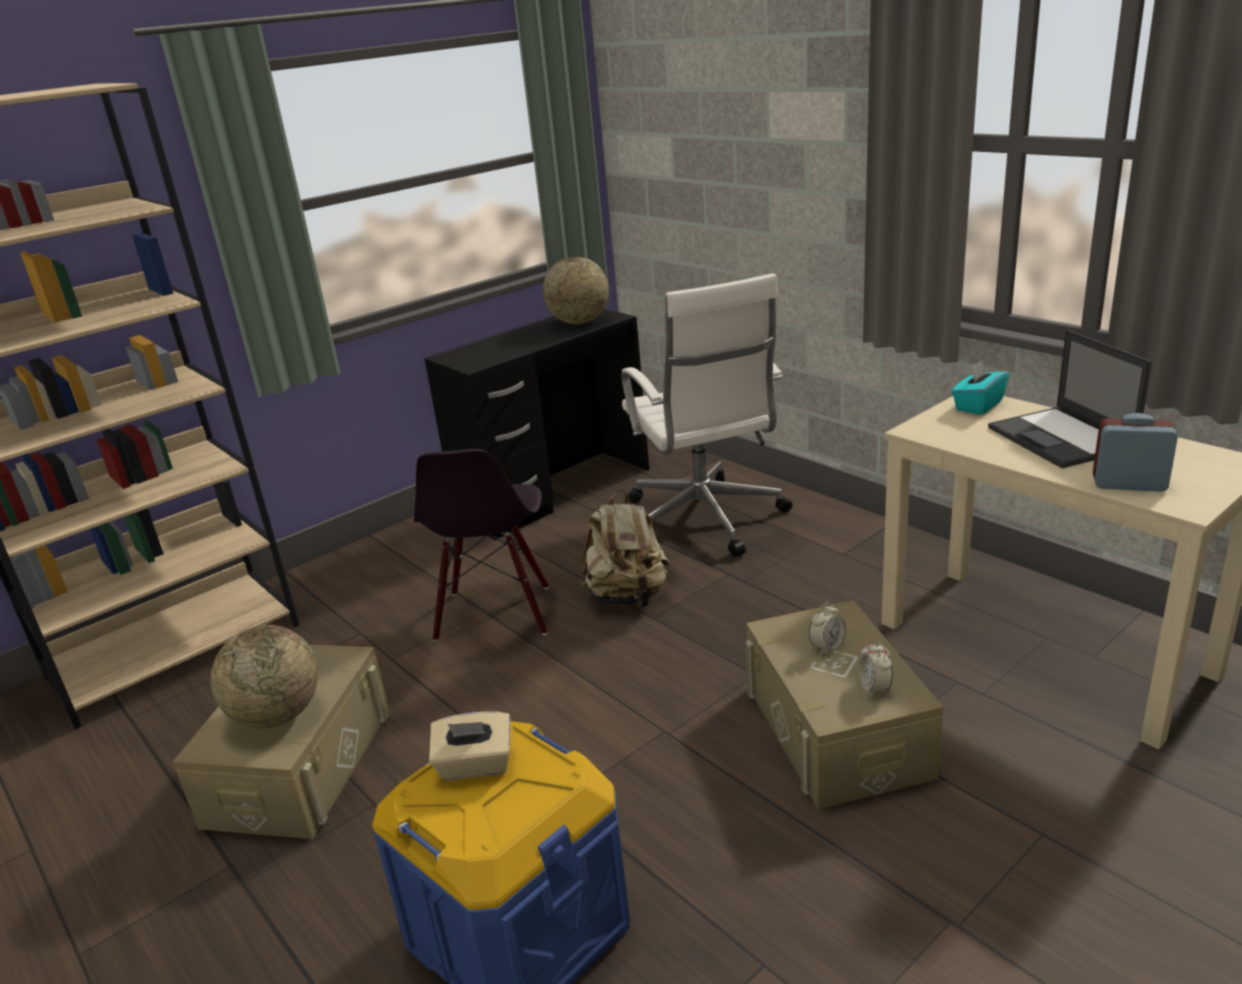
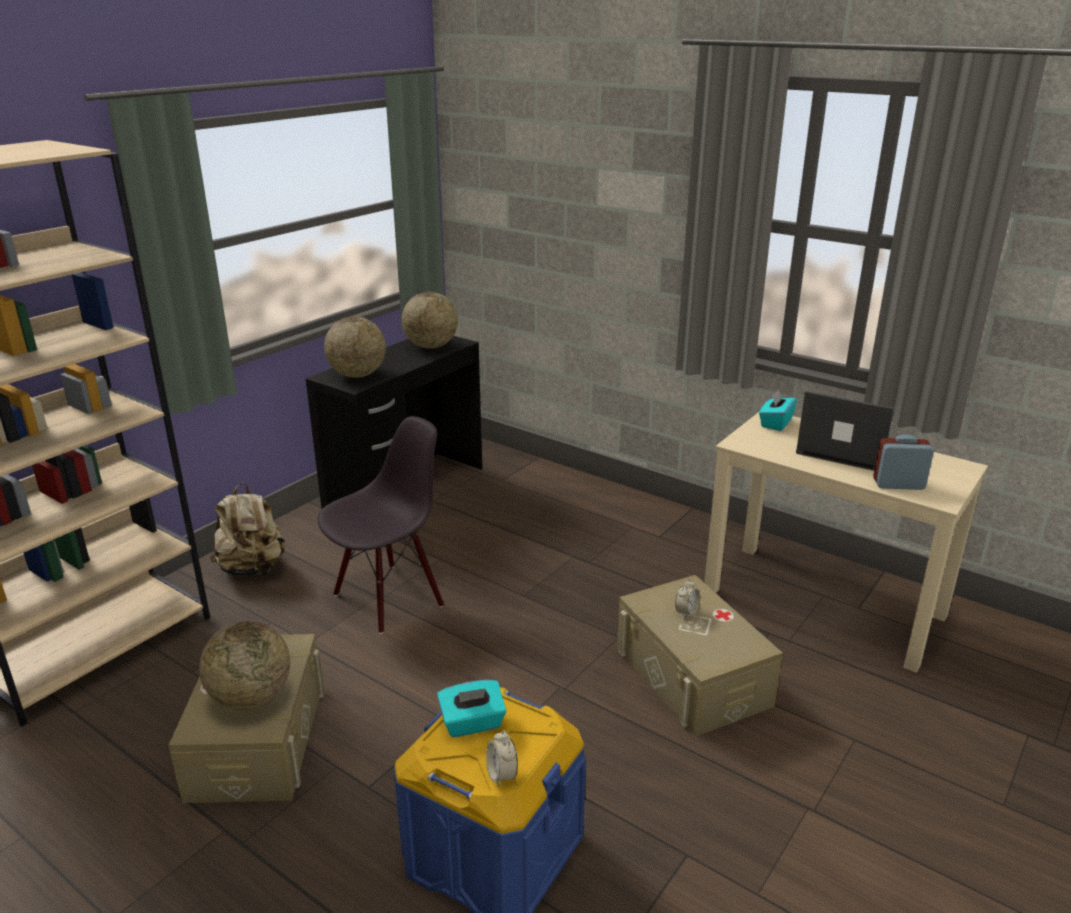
camera: 15 degrees left, 0 degrees up
(475, 765) = (472, 723): beige tissue box -> turquoise tissue box
(482, 354) = (357, 375): none -> globe
(495, 613) = (388, 598): black chair -> black chair turned 120 degrees counterclockwise
(628, 597) = (497, 579): beige backpack -> beige backpack (252, 569)
(704, 521) = (542, 512): white office chair -> none
(874, 688) = (730, 642): alarm clock -> alarm clock (502, 775)
(1062, 438) = (843, 449): laptop -> laptop turned 150 degrees clockwise

